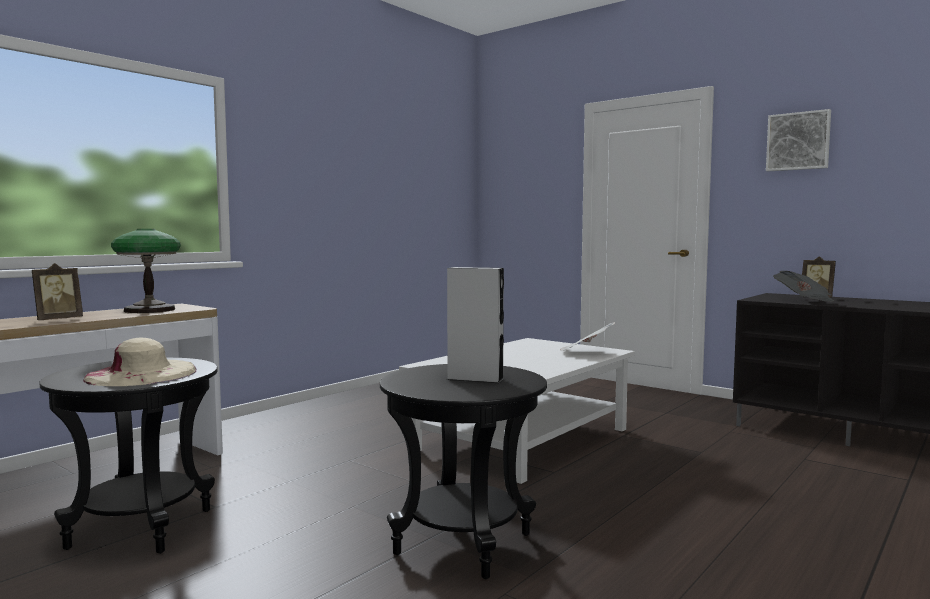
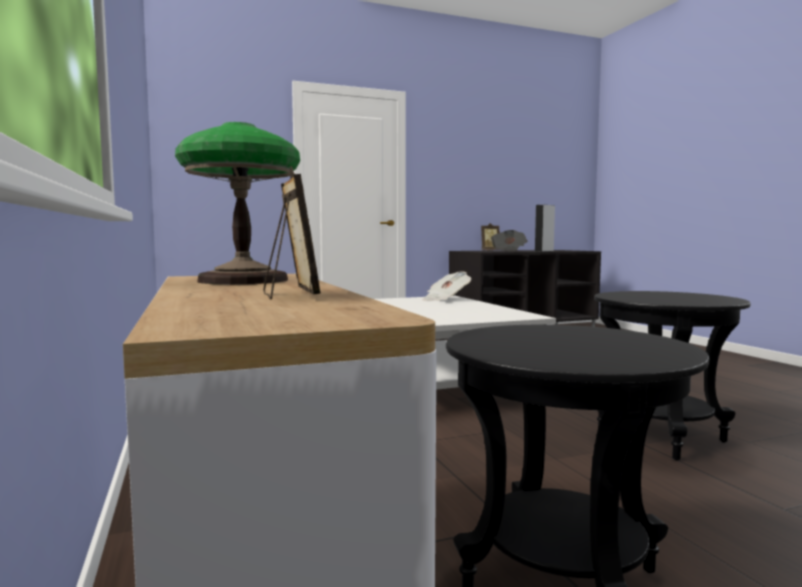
camera: 60 degrees left, 0 degrees up
(141, 374) = (592, 341): beige hat -> none
(475, 379) = (667, 296): grey speaker -> grey speaker (544, 251)
(798, 141) = (461, 144): picture -> none

